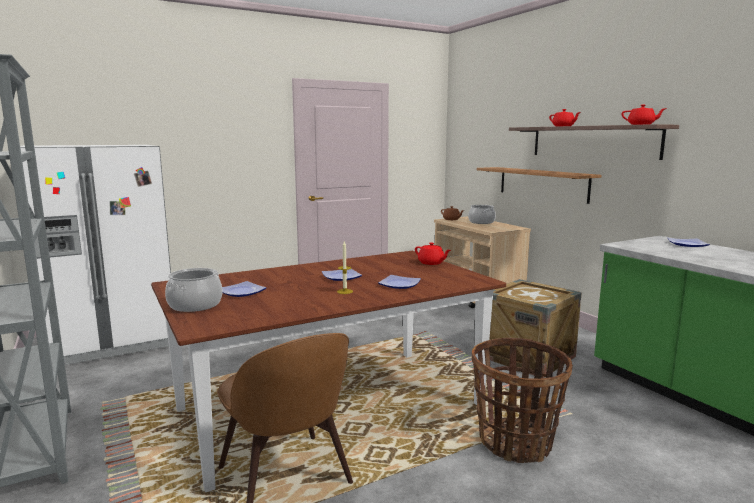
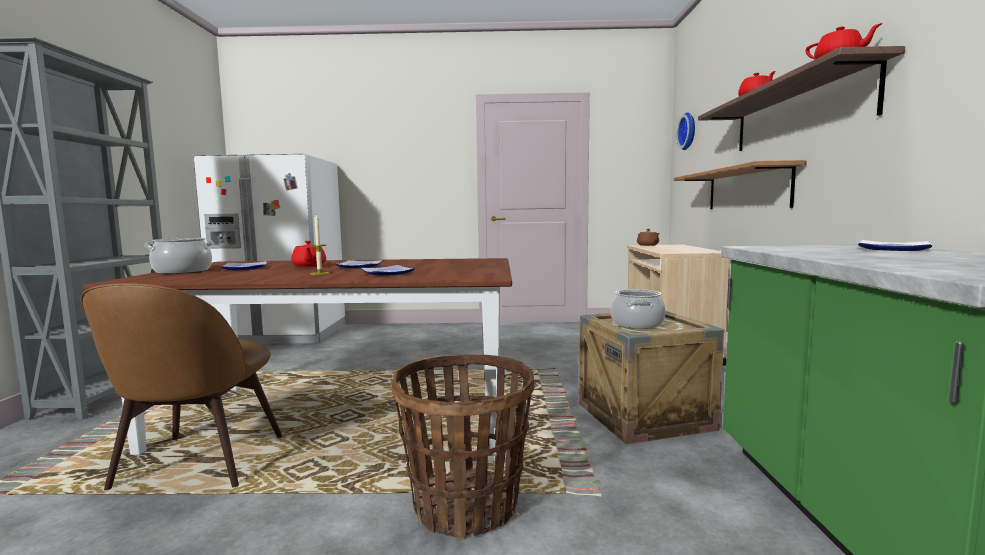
camera: 30 degrees right, 5 degrees down
(431, 263) = (487, 264): red teapot -> red teapot (309, 266)
(471, 126) = (689, 131): none -> wall clock
(481, 222) = (678, 247): cooking pot -> cooking pot (636, 324)

